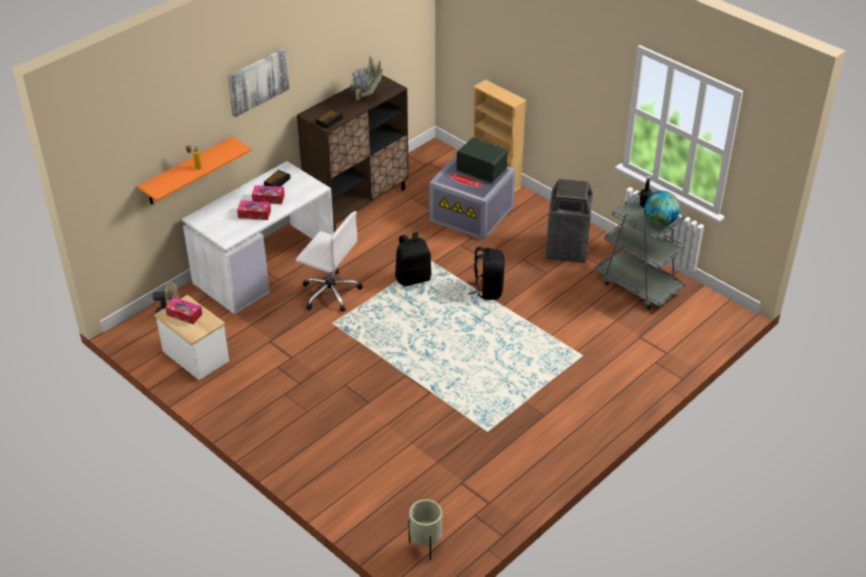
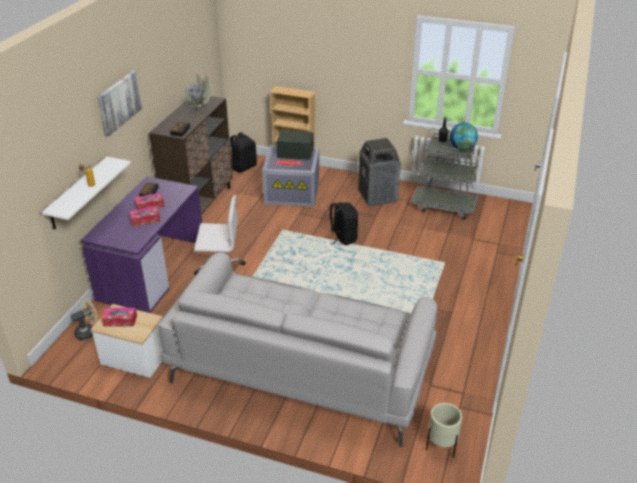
camera: 25 degrees left, 5 degrees down
(187, 172) = (78, 193): orange shelf -> white shelf
(265, 266) = (152, 270): white desk -> purple desk
(345, 419) = (301, 367): none -> grey sofa
(413, 278) = (280, 245): black backpack -> black backpack (243, 167)

